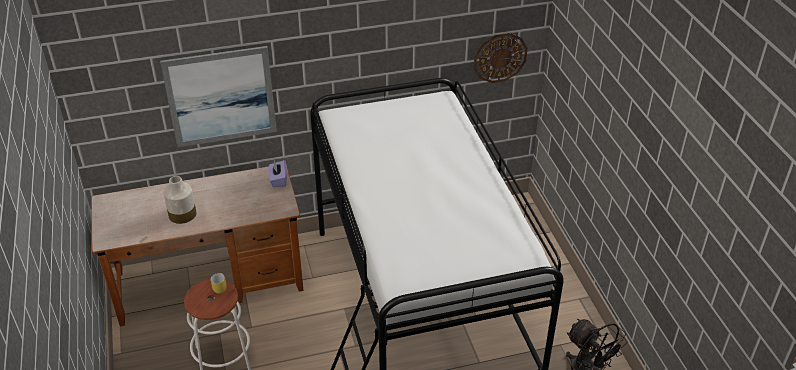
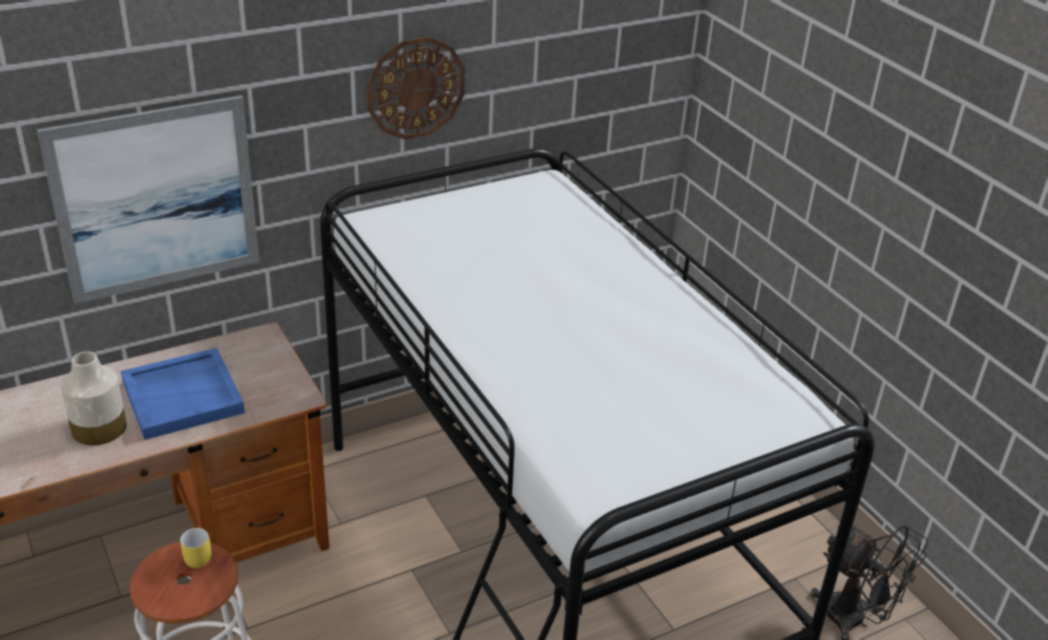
camera: 15 degrees left, 5 degrees down
(227, 201) = (183, 396): none -> blue tray
(278, 180) = (271, 350): purple tissue box -> none
(500, 57) = (625, 110): wall clock -> wall clock (415, 88)

